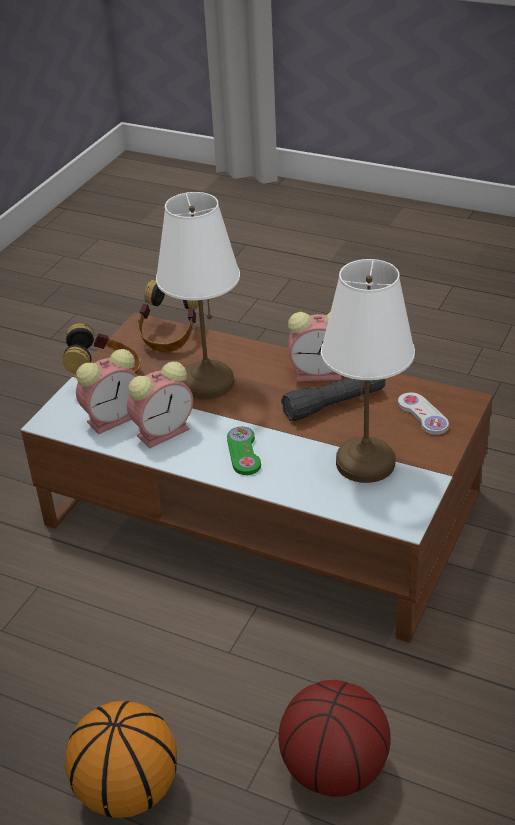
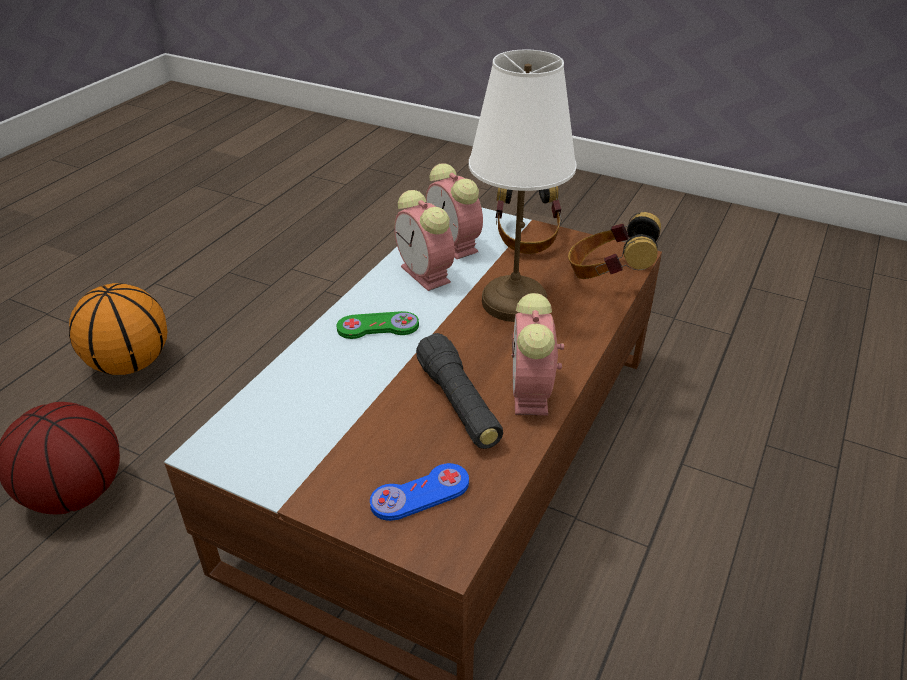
camera: 90 degrees right, 0 degrees up
(365, 462) = (331, 424): white table lamp -> none
(422, 415) = (420, 494): white game controller -> blue game controller

